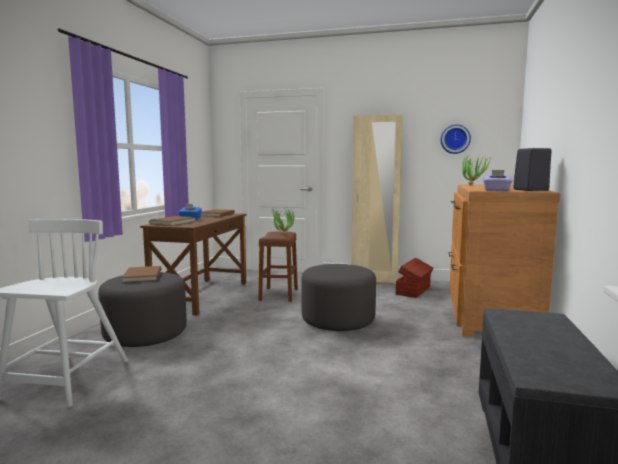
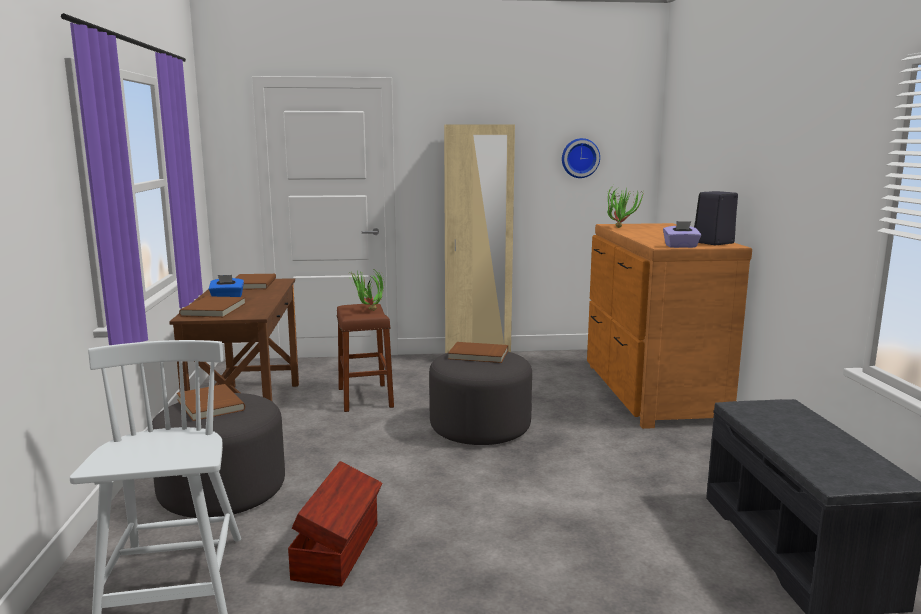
camera: 20 degrees left, 5 degrees up
(339, 267) = (478, 355): none -> brown book
(414, 290) = (541, 369): brown storage box -> brown storage box (339, 550)

